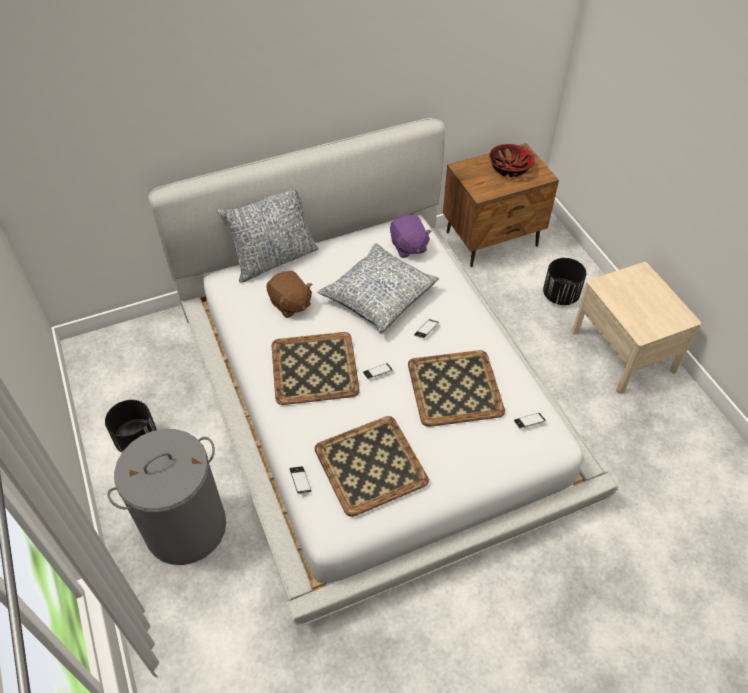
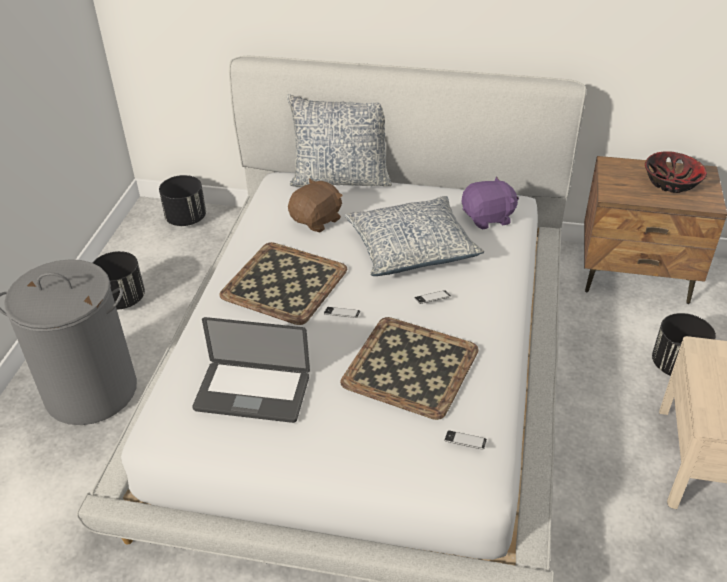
camera: 35 degrees right, 10 degrees down
(124, 342) = (186, 219): none -> black planter
(290, 304) = (317, 220): brown plush toy -> brown plush toy turned 135 degrees counterclockwise
(300, 481) = (173, 374): phone -> none
(371, 464) = (252, 393): tray -> laptop
(408, 246) = (488, 218): purple plush toy -> purple plush toy turned 120 degrees counterclockwise

